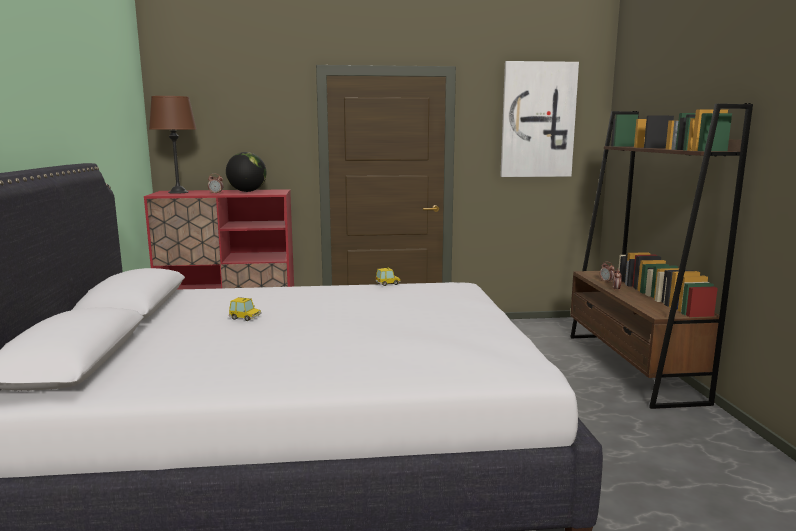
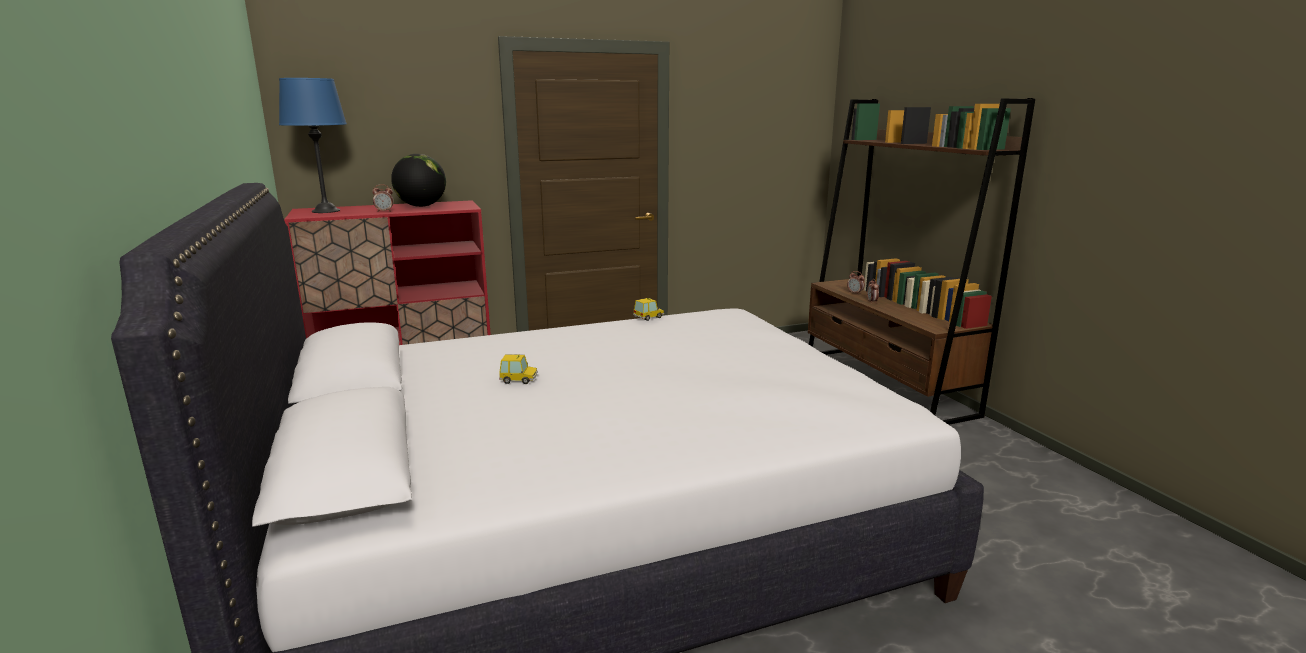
camera: 15 degrees left, 5 degrees up
(178, 192) = (326, 211): brown table lamp -> blue table lamp
(537, 120) = (760, 108): picture -> none

